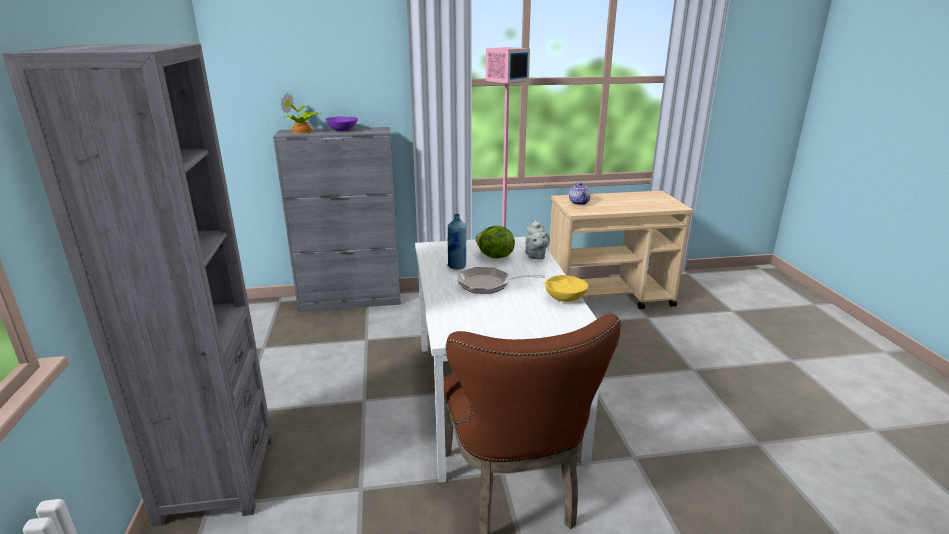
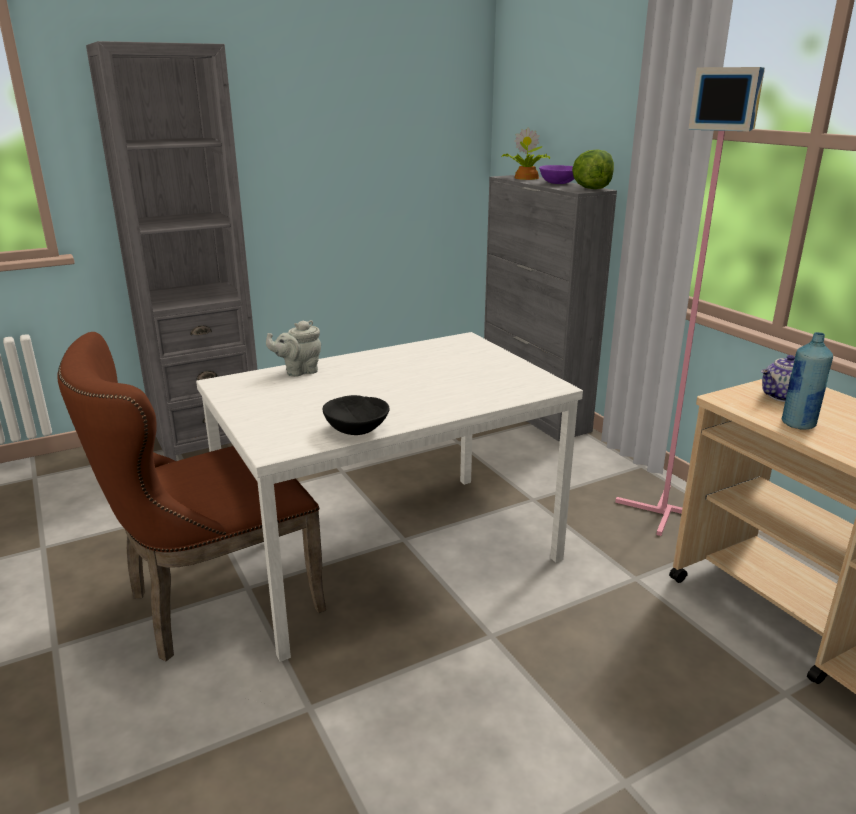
camera: 70 degrees right, 0 degrees up
(457, 266) = (414, 360): blue bottle -> blue bottle (798, 424)
(489, 284) = (370, 383): frying pan -> none
(494, 257) = (465, 374): lettuce -> lettuce (591, 188)
(535, 256) = (493, 397): grey teapot -> grey teapot (299, 371)
(565, 298) = (355, 429): yellow bowl -> black bowl

